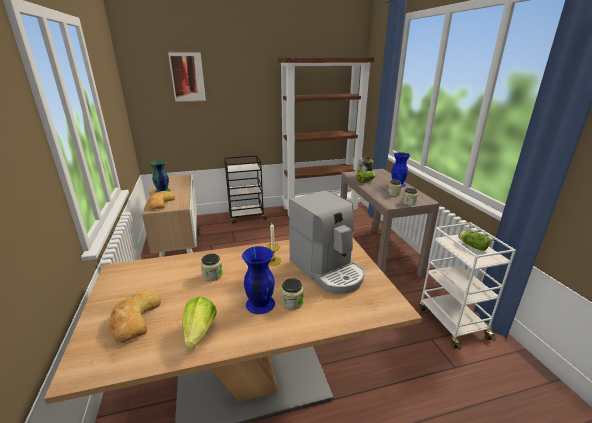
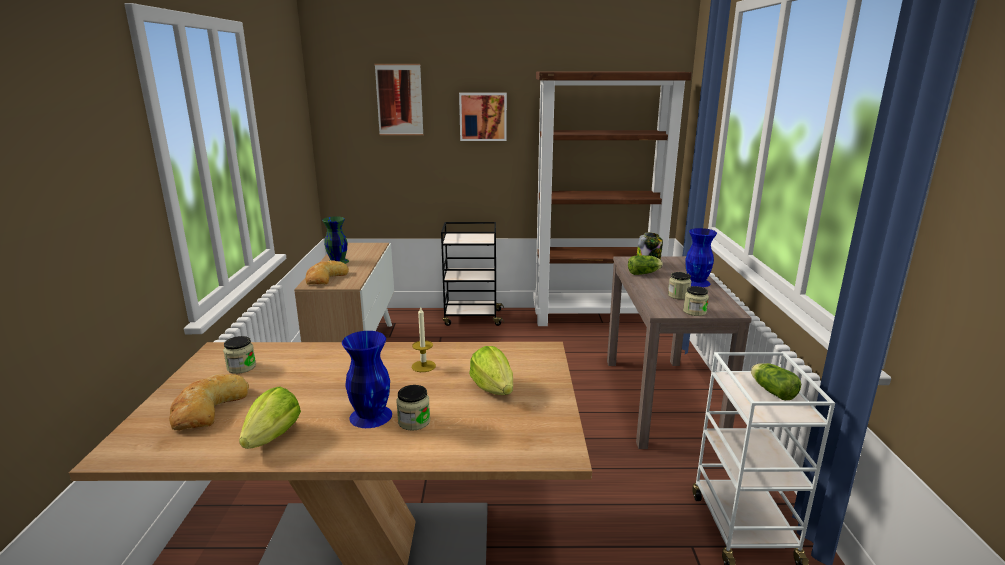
camera: 15 degrees right, 5 degrees down
(212, 275) = (331, 373): jar -> jar (241, 367)
(244, 87) = (483, 116): none -> picture
(327, 270) = (493, 388): coffee machine -> lettuce

